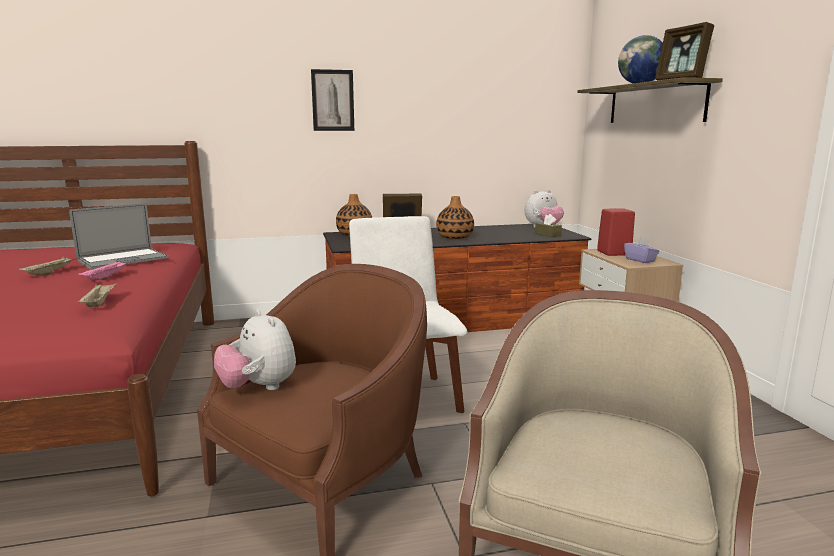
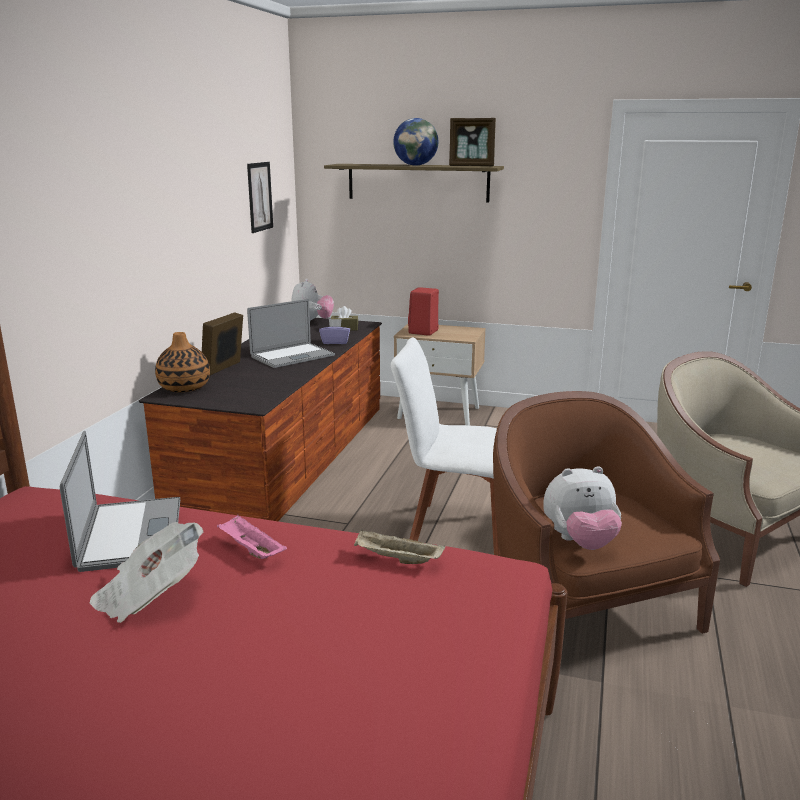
camera: 60 degrees left, 5 degrees up
(50, 273) = (149, 595): beige tray -> newspaper
(333, 100) = (122, 200): picture -> picture (259, 196)
(455, 237) = (292, 356): vase -> laptop
(640, 260) = (457, 332): purple tissue box -> purple tissue box (335, 342)

